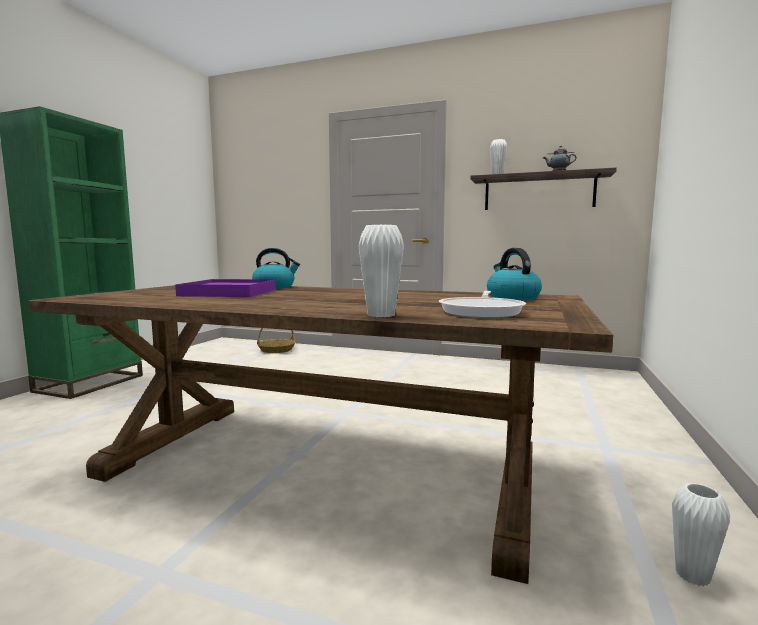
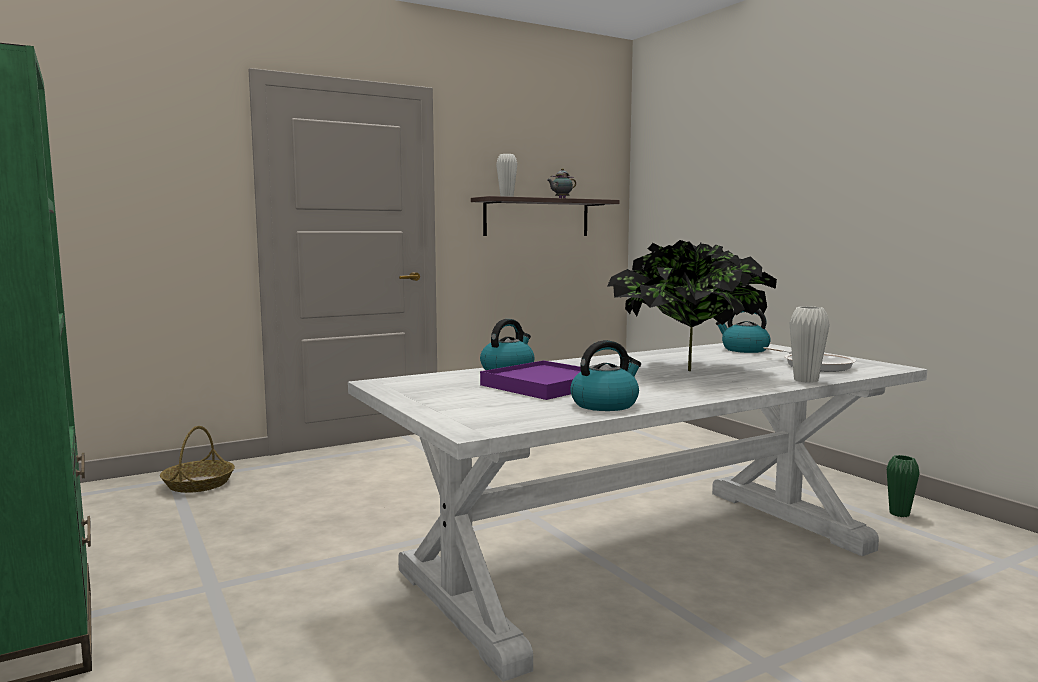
camera: 50 degrees left, 0 degrees up
(172, 301) = (605, 404): none -> kettle
(321, 466) = (645, 559): brown dining table -> white dining table
(354, 299) = (685, 370): none -> potted plant
(692, 576) = (899, 514): white vase -> green vase

